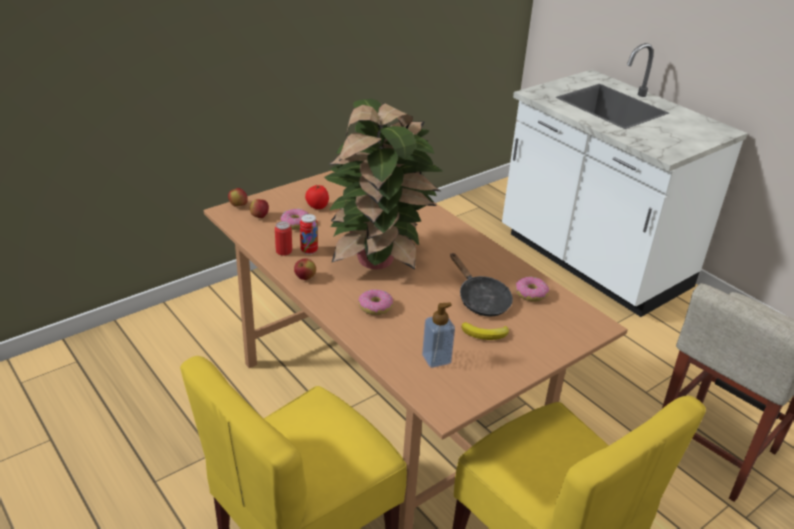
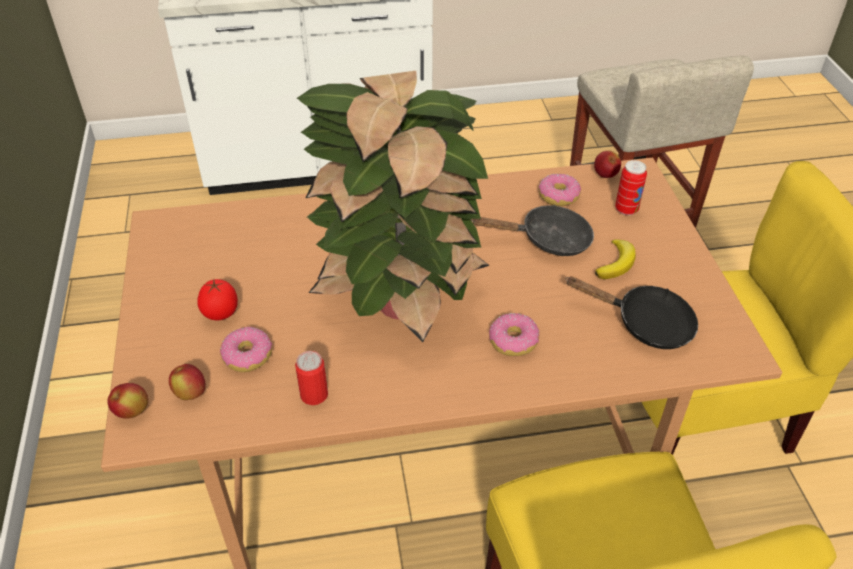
camera: 60 degrees left, 10 degrees up
(305, 278) = (401, 392): apple -> apple (605, 175)
(309, 251) = (333, 364): can -> can (626, 209)
(436, 359) = (645, 323): soap dispenser -> black frying pan

